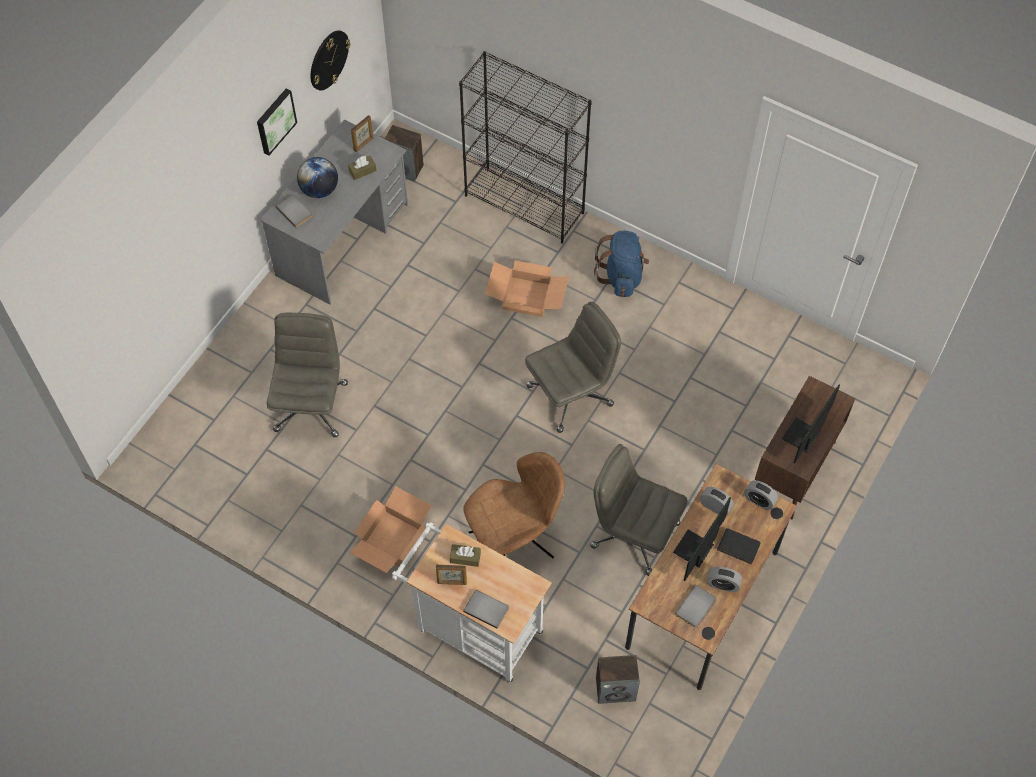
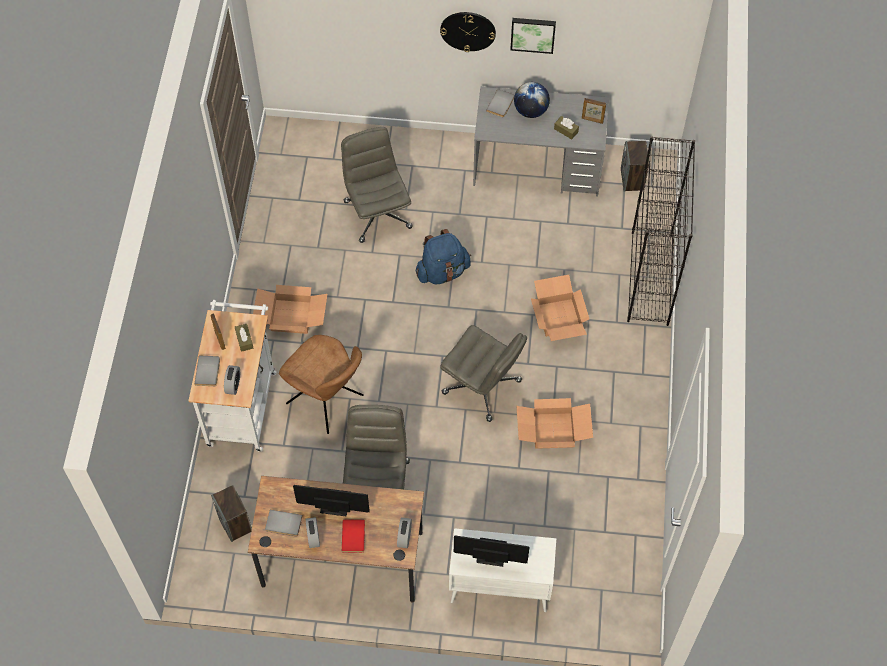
camera: 65 degrees right, 0 degrees up
(311, 405) = (377, 213): grey office chair -> grey office chair turned 90 degrees counterclockwise
(328, 60) = (614, 41): wall clock -> wall clock (468, 30)
(621, 276) = (620, 379): blue backpack -> blue backpack (442, 272)
(649, 356) = (552, 431): none -> cardboard box
(715, 506) = (382, 505): alarm clock -> alarm clock (233, 385)
(739, 545) = (354, 536): black book -> red book
(793, 471) = (499, 587): brown cabinet -> white cabinet

